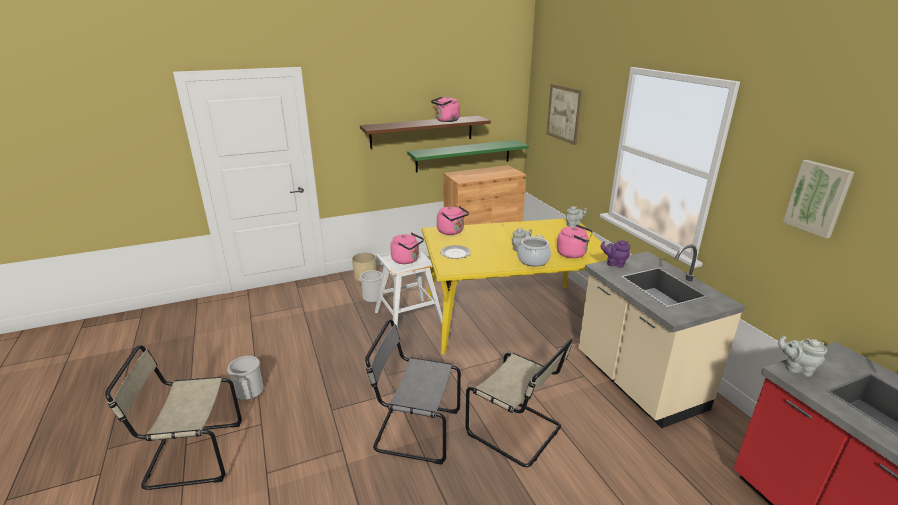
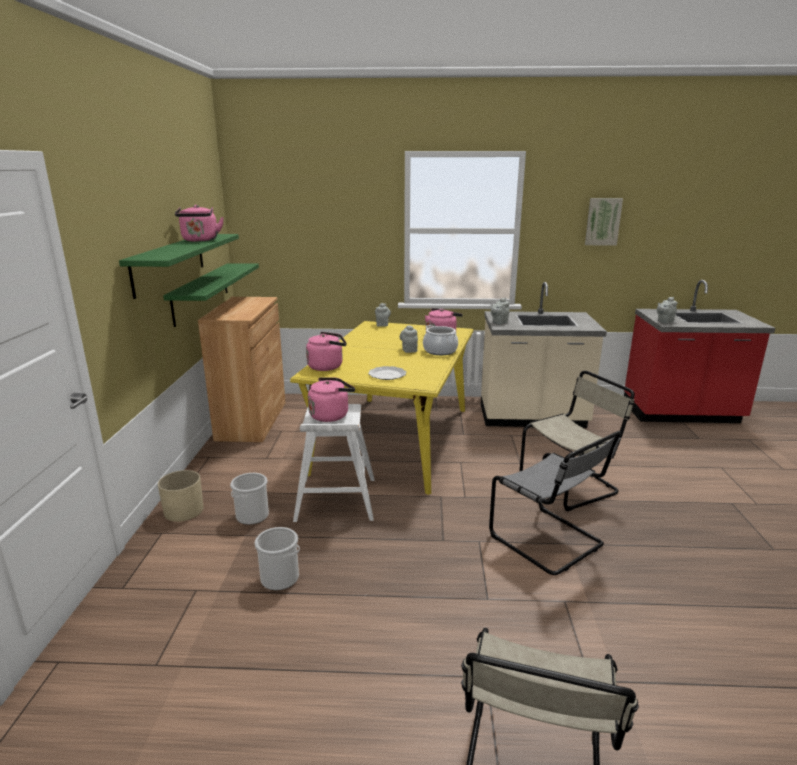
camera: 65 degrees left, 5 degrees down
(249, 391) = (399, 685): bucket -> bucket (280, 578)
(414, 430) = (549, 542): grey chair -> grey chair turned 75 degrees counterclockwise
(422, 131) = (169, 263): brown shelf -> green shelf
(564, 113) = (306, 215): picture -> none
(614, 264) = (499, 322): purple teapot -> grey teapot

